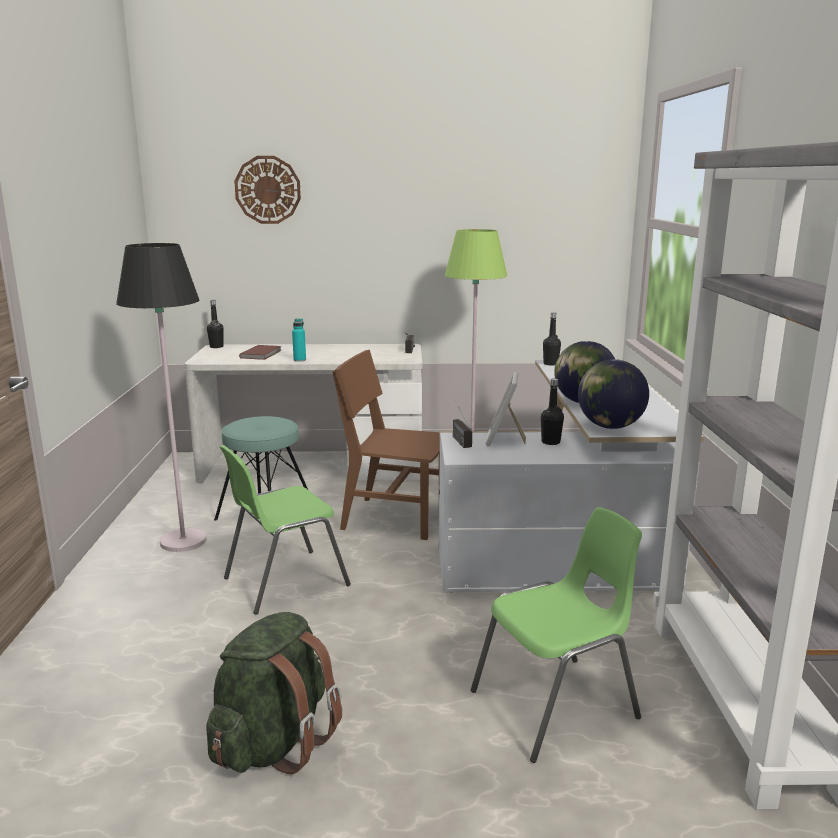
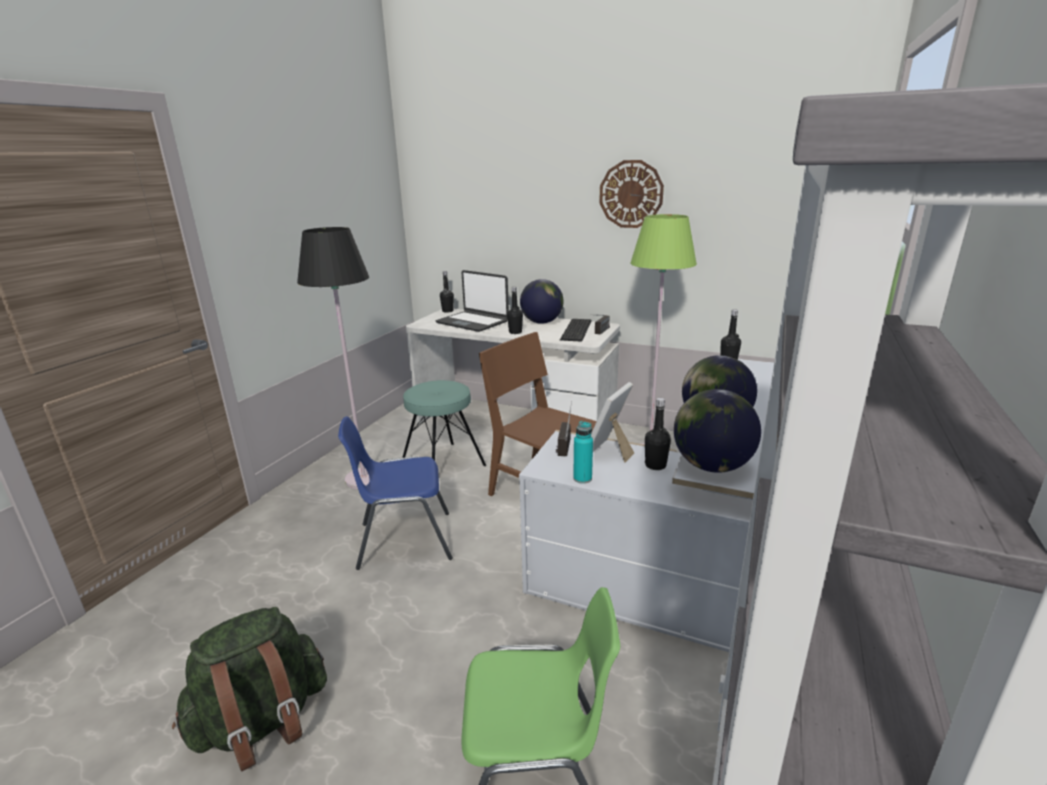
camera: 25 degrees right, 5 degrees up
(262, 354) = (473, 322): brown book -> laptop
(268, 190) = (492, 174): wall clock -> wall clock (631, 194)
(283, 581) = (403, 540): green chair -> blue chair
(299, 360) = (495, 332): turquoise bottle -> turquoise bottle (582, 478)
(322, 358) = (515, 332): none -> black bottle
(339, 348) = (541, 322): none -> globe
(384, 351) = (577, 330): none -> keyboard

